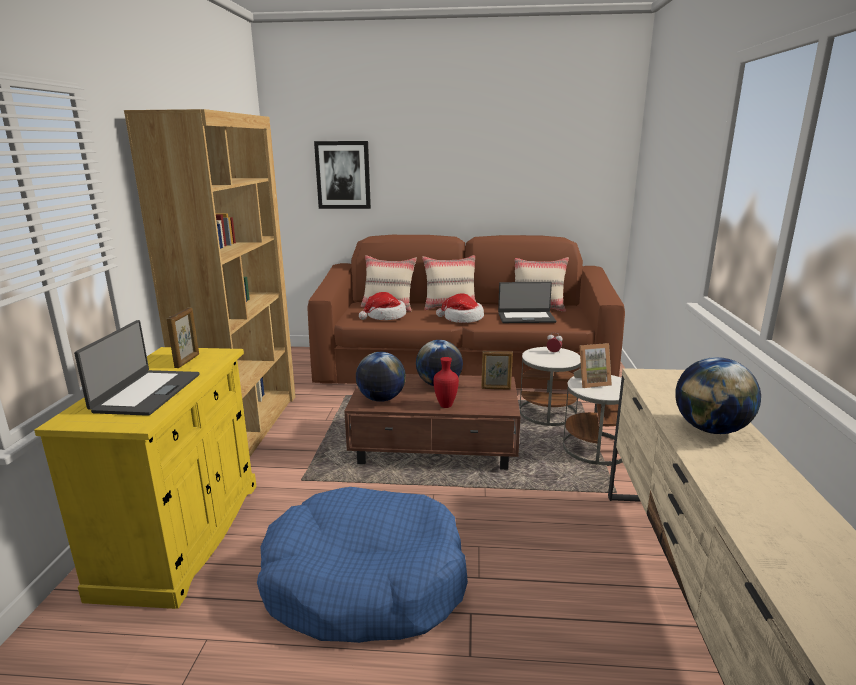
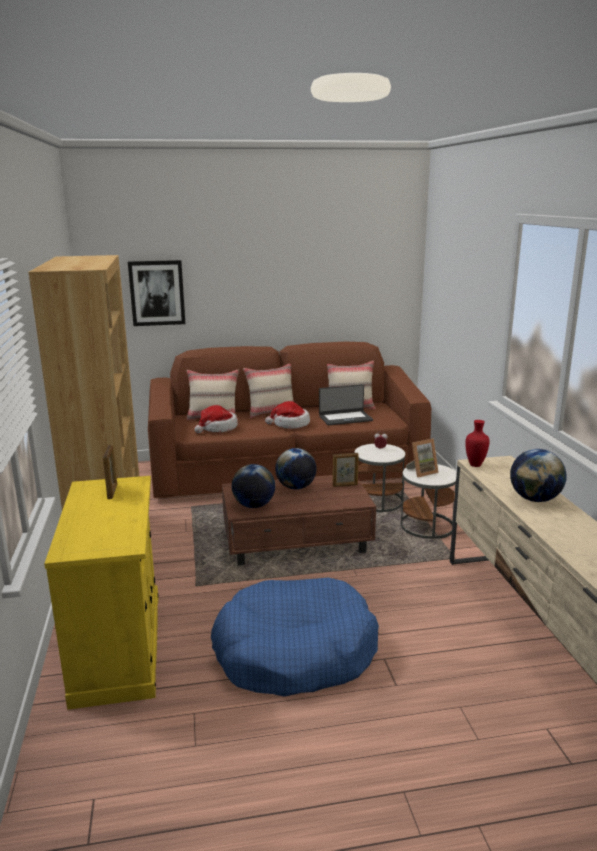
camera: 15 degrees left, 0 degrees up
(146, 393) = (107, 523): laptop -> none
(445, 405) = (311, 505): red vase -> red vase (474, 465)

